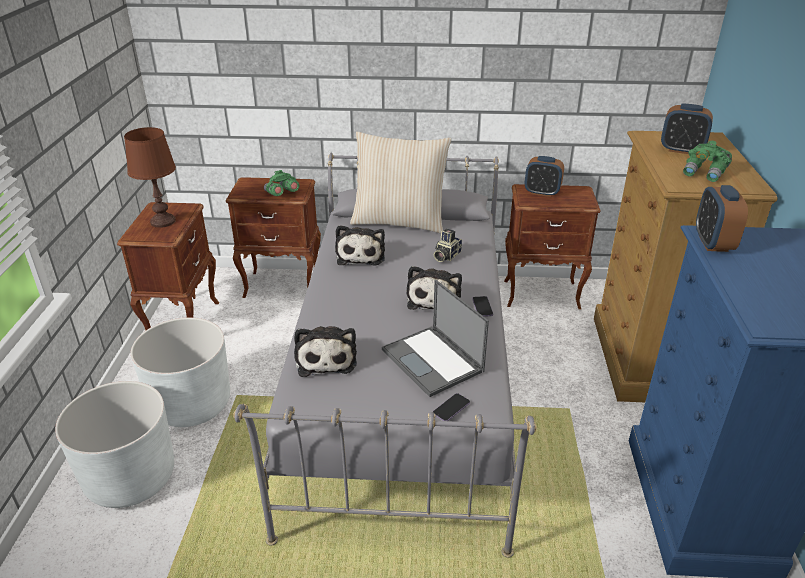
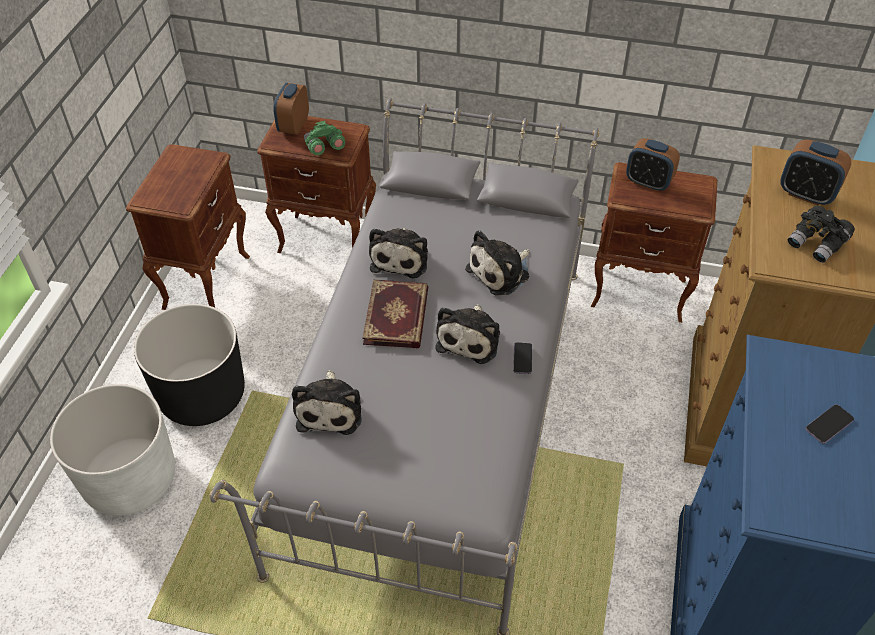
camera: 10 degrees right, 15 degrees up
(162, 221) = (179, 180): brown table lamp -> none
(191, 404) = (202, 395): white planter -> black planter
(369, 291) = (397, 316): none -> book
(399, 221) = (459, 207): beige pillow -> none
(433, 361) = (446, 430): laptop -> none
(446, 256) = (501, 272): camera -> plush toy
(451, 408) = (449, 497): phone -> phone (829, 425)
(705, 173) = (817, 243): green binoculars -> black binoculars
(713, 243) = (770, 372): alarm clock -> alarm clock (293, 126)

